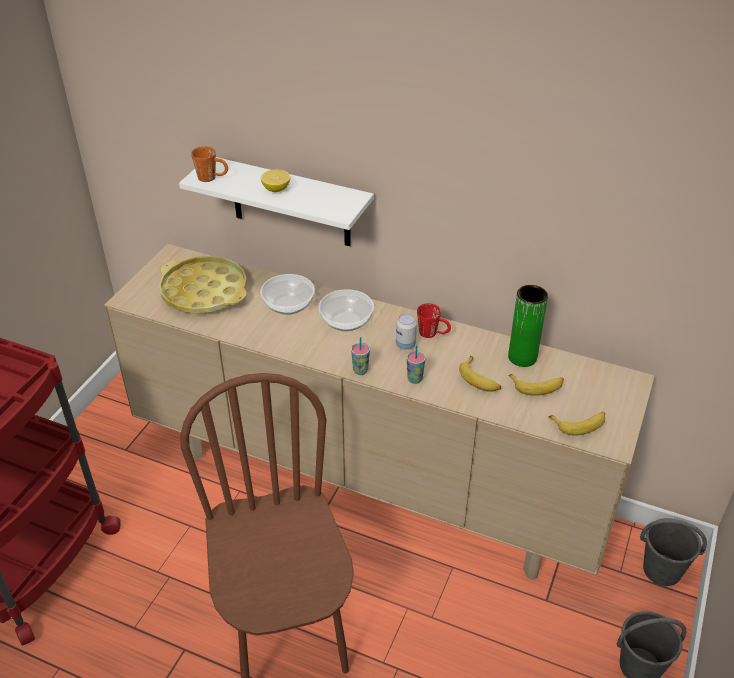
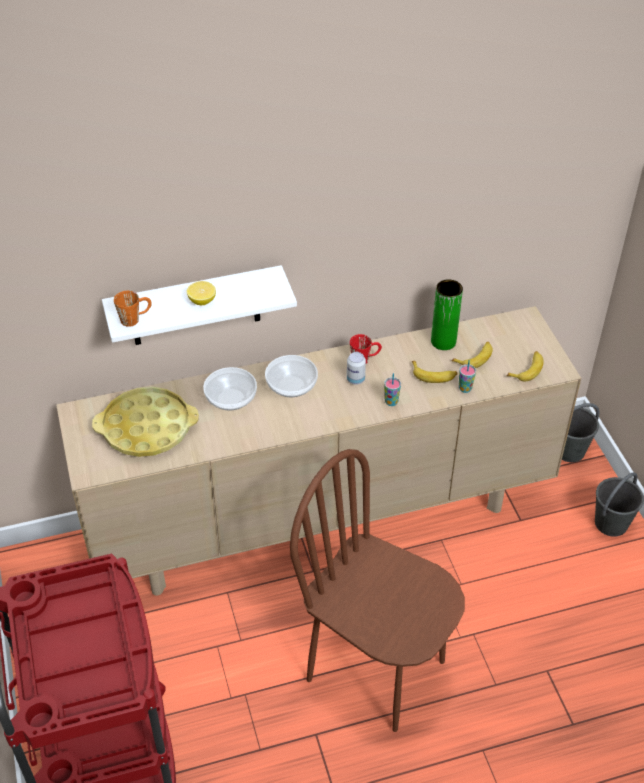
camera: 40 degrees left, 5 degrees up
(360, 371) = (347, 419): cup -> cup (465, 388)

